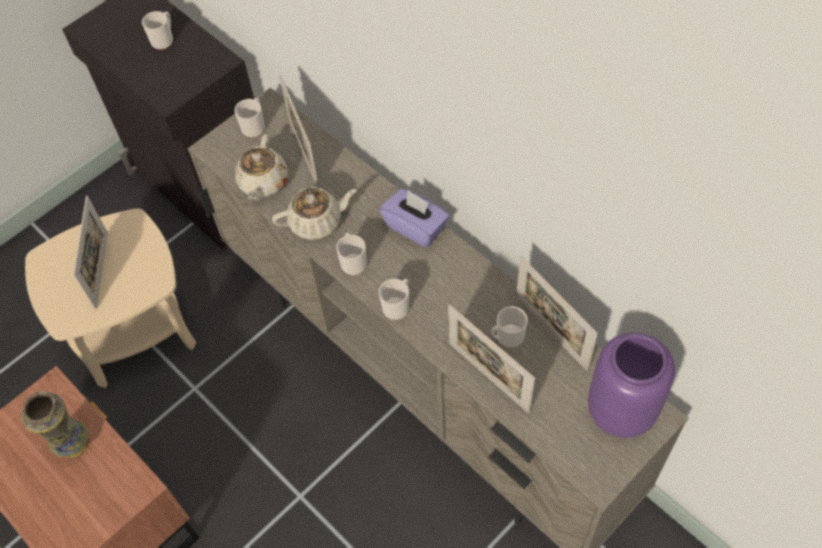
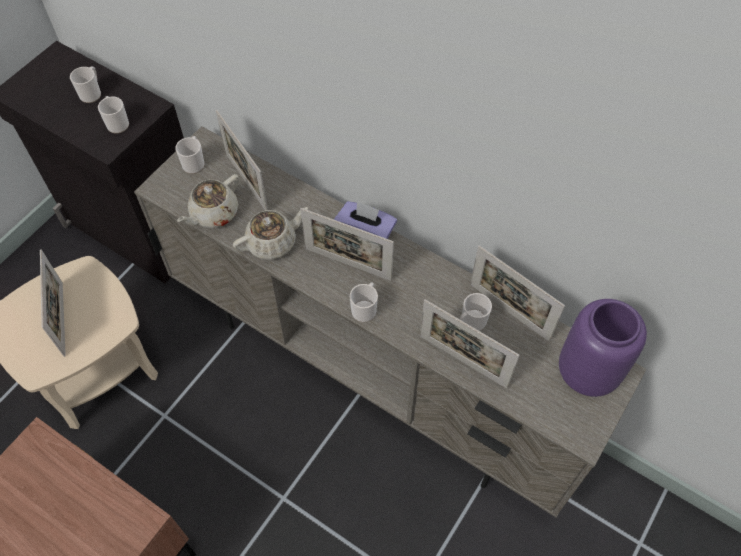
camera: 15 degrees left, 0 degrees up
(72, 444) = (67, 490): vase -> none
(263, 182) = (213, 213): beige teapot -> beige teapot turned 45 degrees clockwise
(353, 262) = (314, 274): mug -> mug (117, 123)
(390, 255) = (348, 264): none -> picture frame

